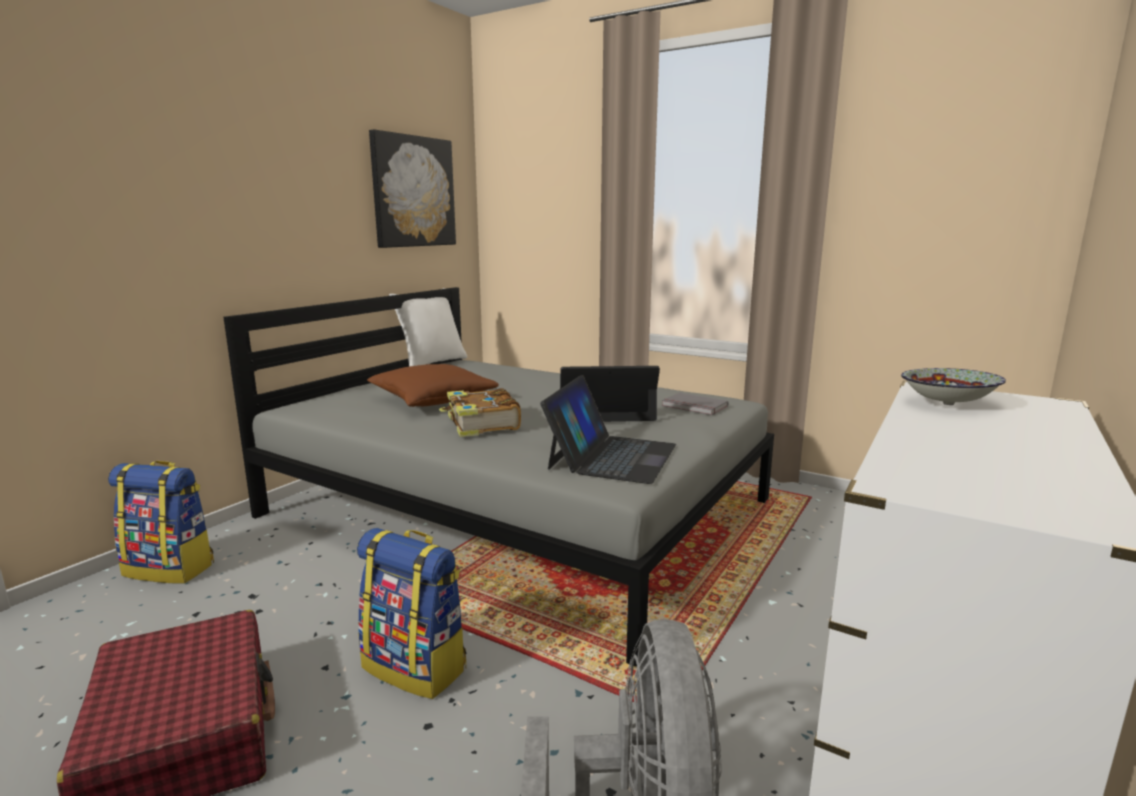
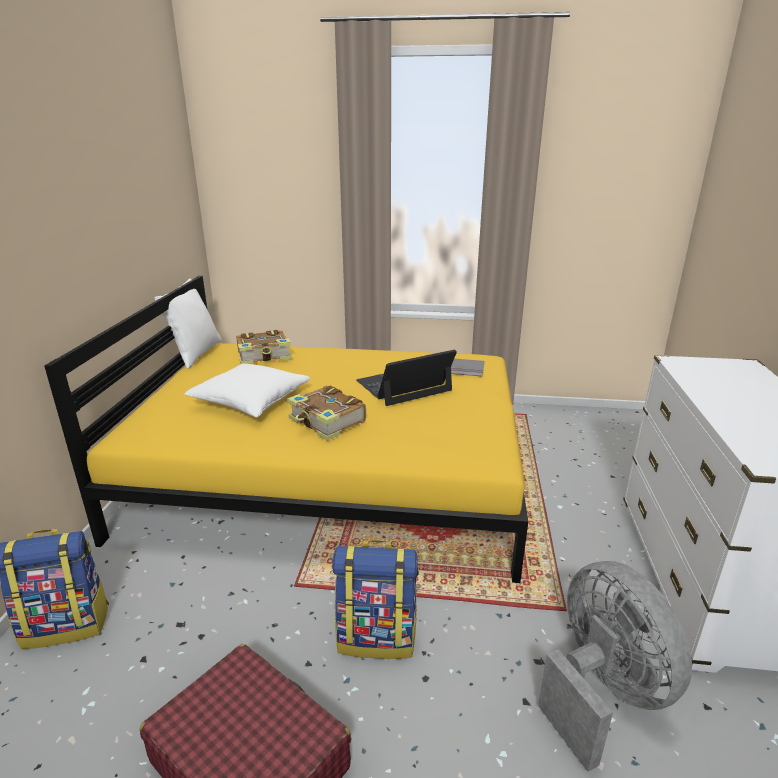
camera: 25 degrees left, 10 degrees up
(413, 192) = (155, 188): picture -> none
(433, 400) = (251, 401): brown pillow -> white pillow
(491, 370) = (265, 355): none -> book
(518, 507) = (332, 473): grey bed -> yellow bed
(611, 456) = (458, 434): laptop -> none
(949, 404) = (704, 377): bowl -> none

